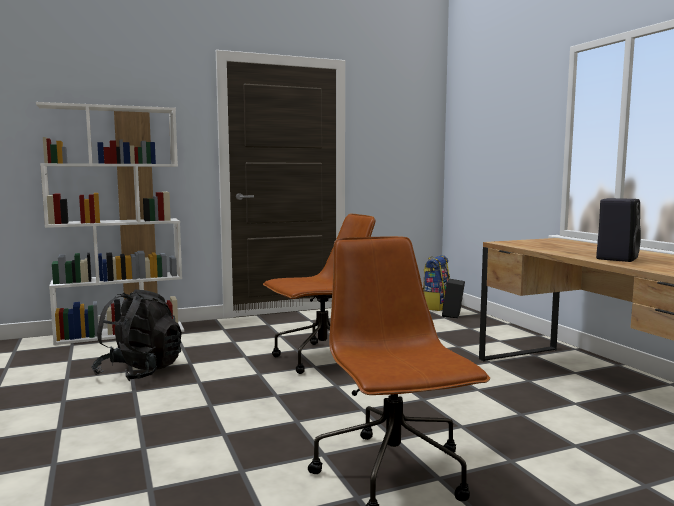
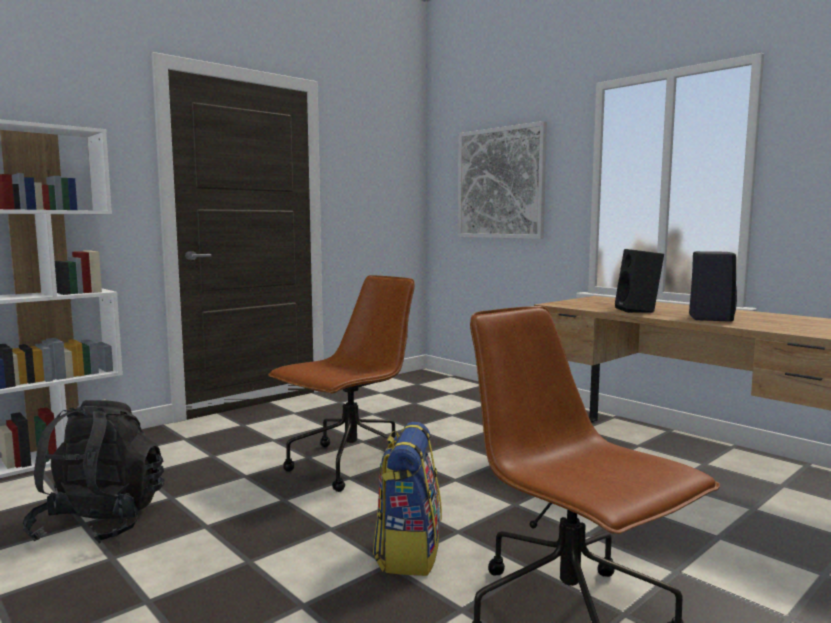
camera: 20 degrees left, 0 degrees up
(435, 306) = (429, 380): backpack -> backpack (408, 552)
(453, 315) = (458, 390): black speaker -> black speaker (638, 310)
(497, 138) = (500, 183): none -> picture

